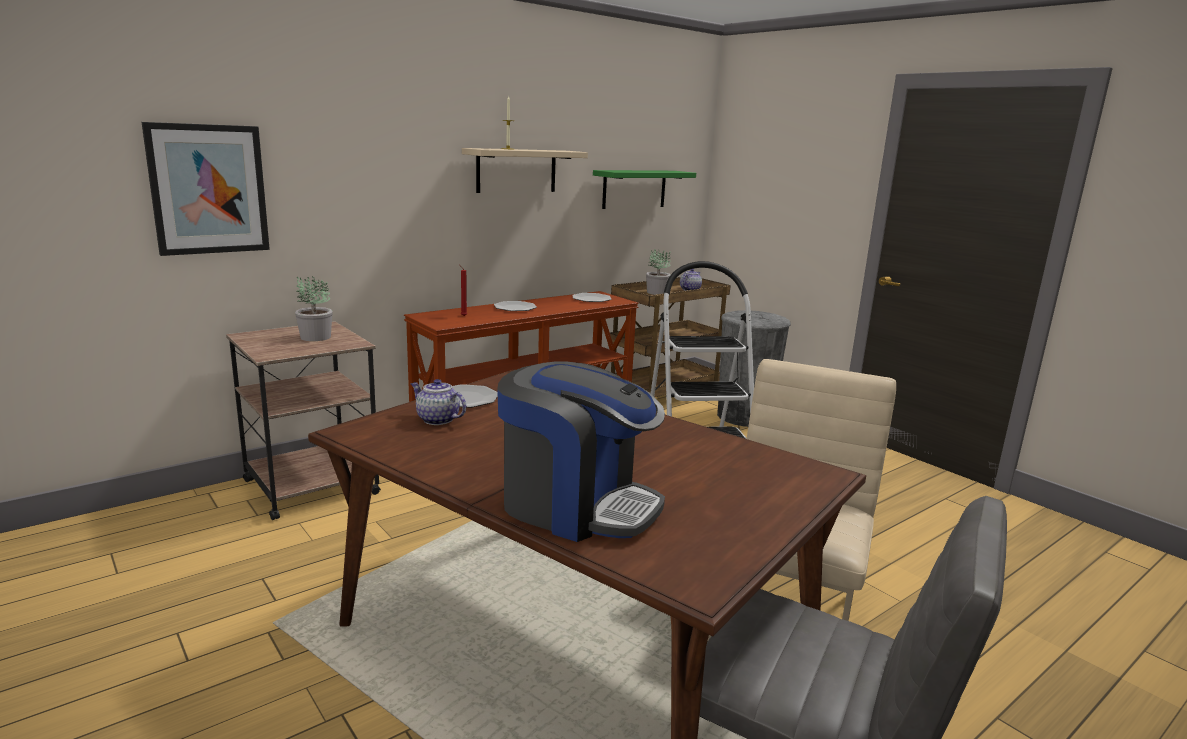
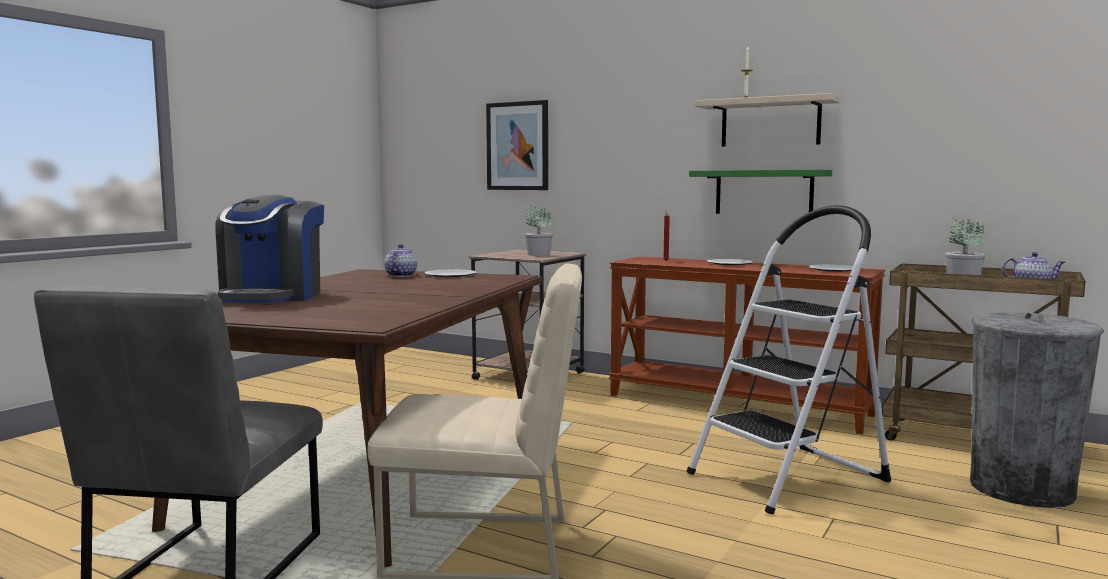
camera: 70 degrees right, 10 degrees down
(634, 189) = (958, 139): green shelf -> green shelf (763, 192)

